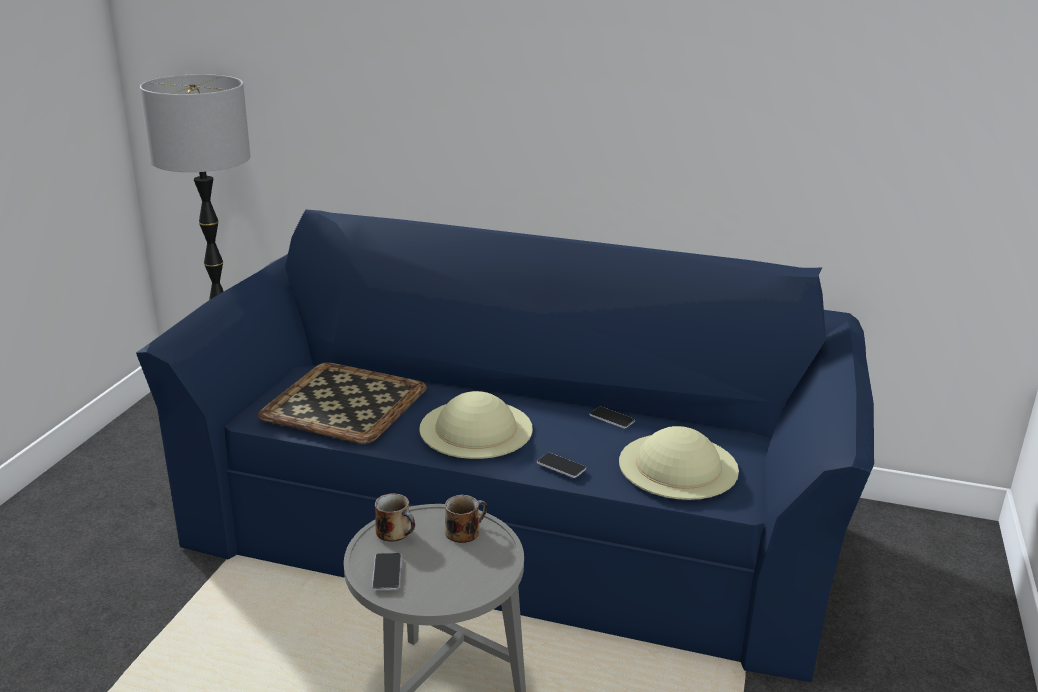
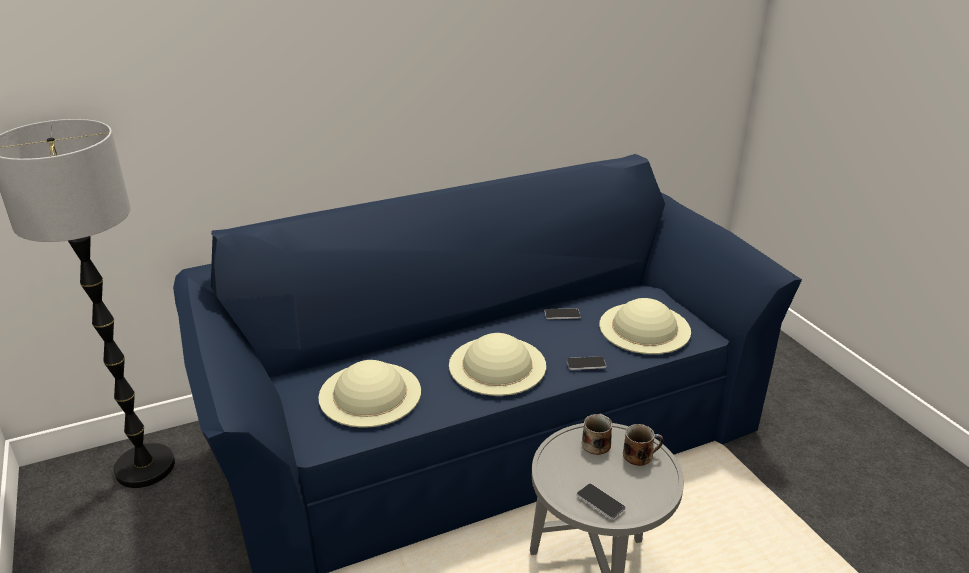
camera: 40 degrees left, 5 degrees up
(344, 402) = (370, 394): tray -> beige hat
(395, 531) = (559, 470): mug -> mug (639, 455)

